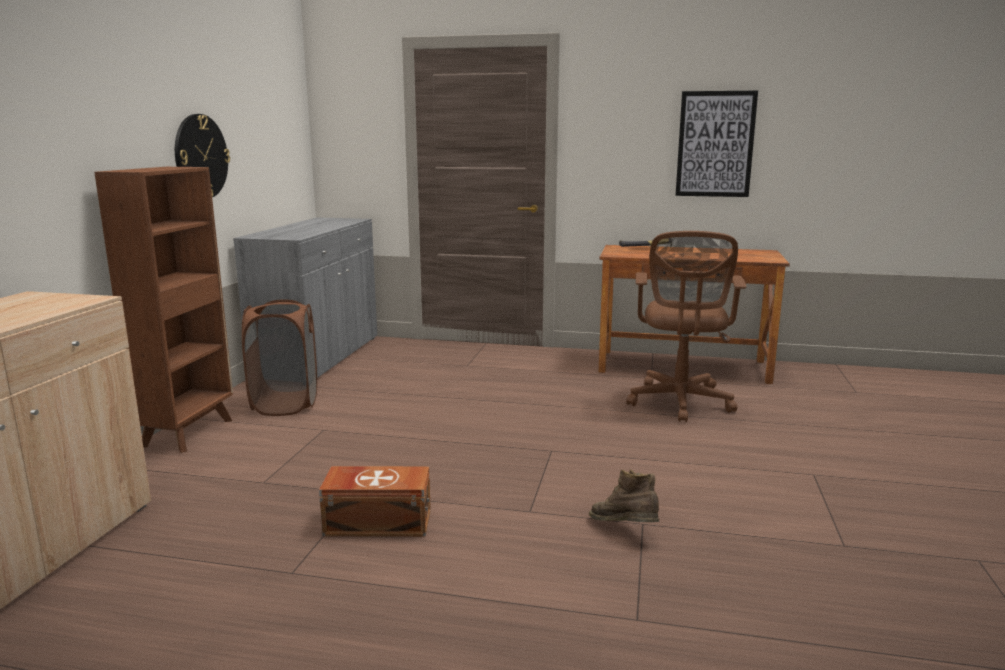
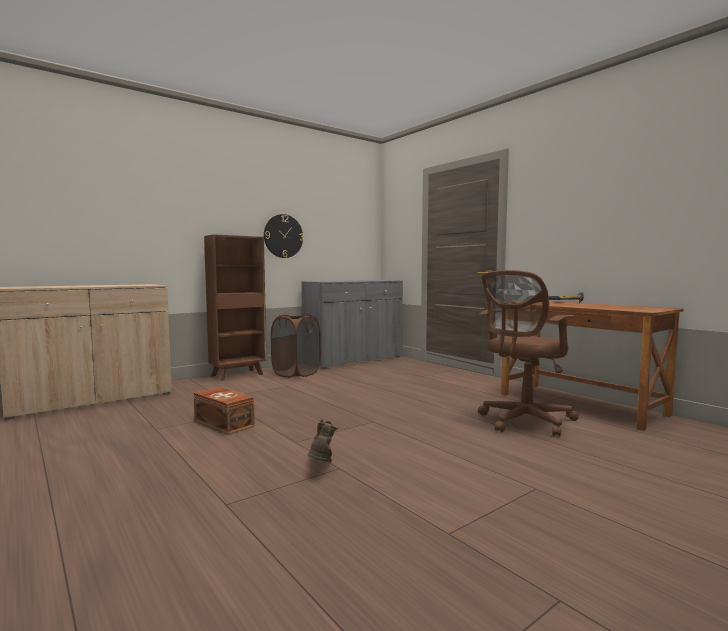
camera: 40 degrees right, 10 degrees down
(715, 144) = (622, 215): picture -> none

